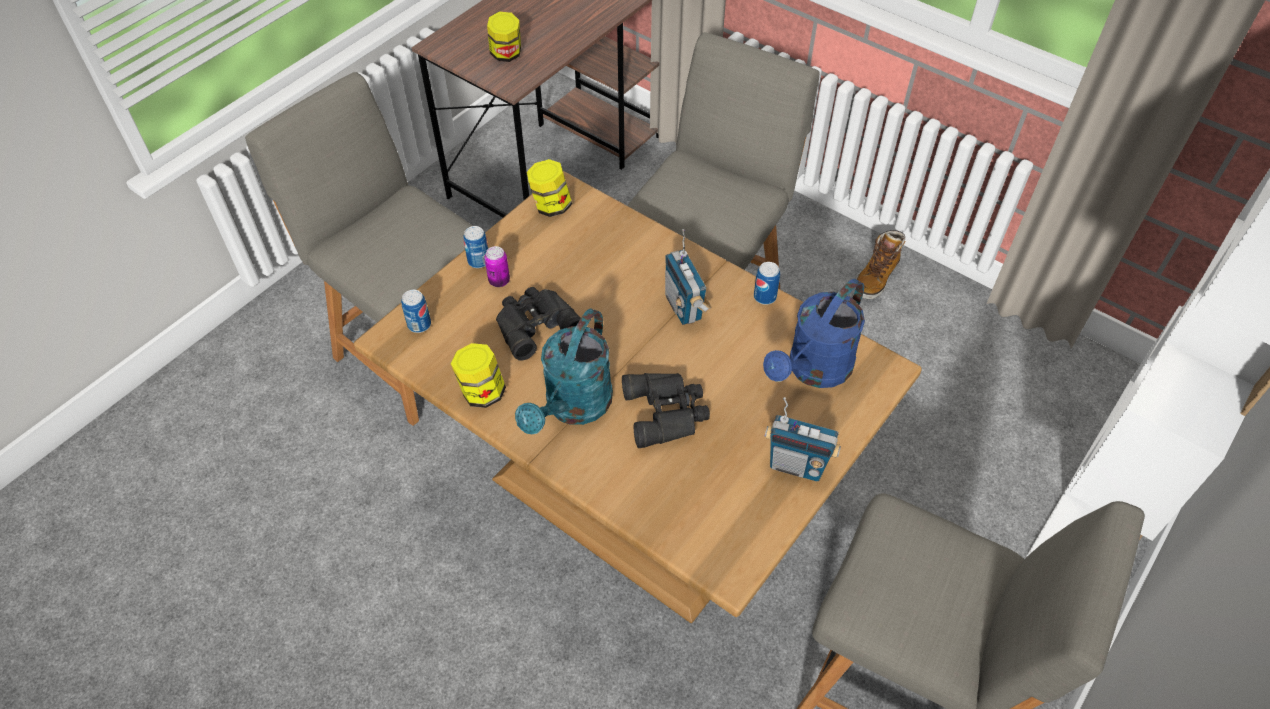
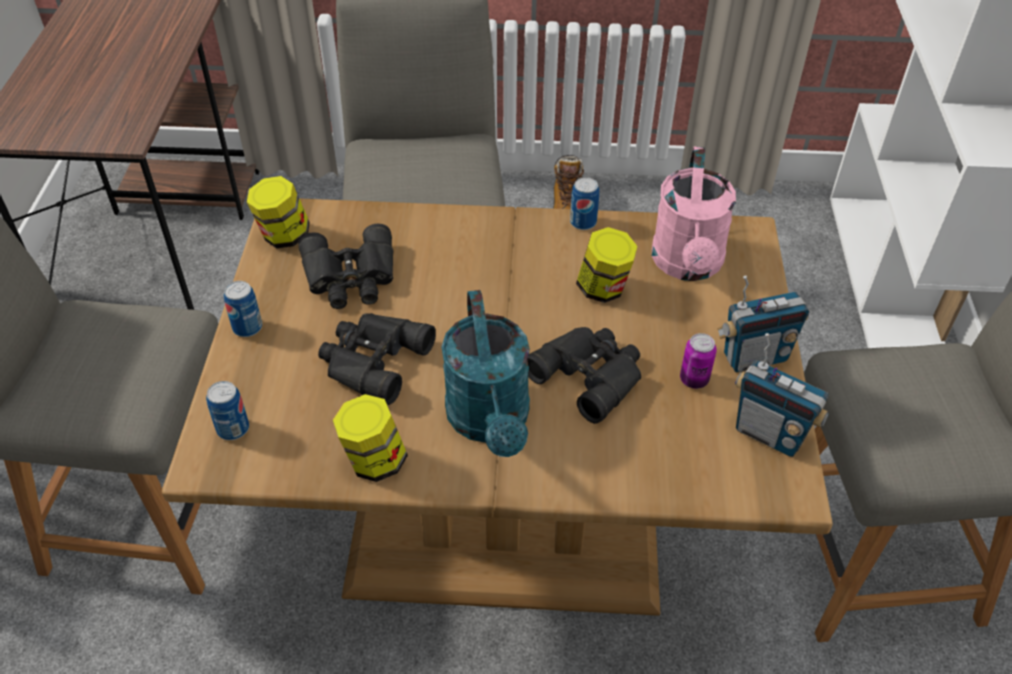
camera: 35 degrees left, 5 degrees down
(499, 281) = (290, 336): can -> can (694, 380)
(506, 55) = (93, 112): jar -> jar (603, 289)
(569, 258) = (351, 277): none -> black binoculars
(684, 307) = (515, 268): radio -> radio (769, 434)
(813, 370) = (688, 265): blue watering can -> pink watering can

